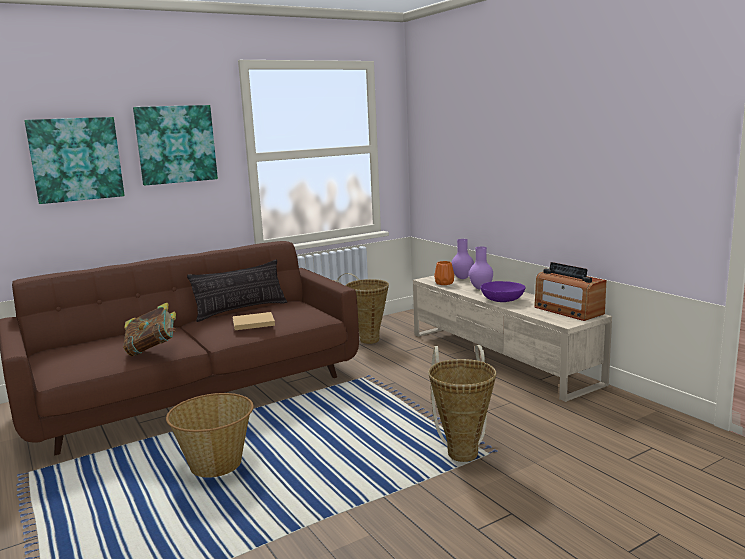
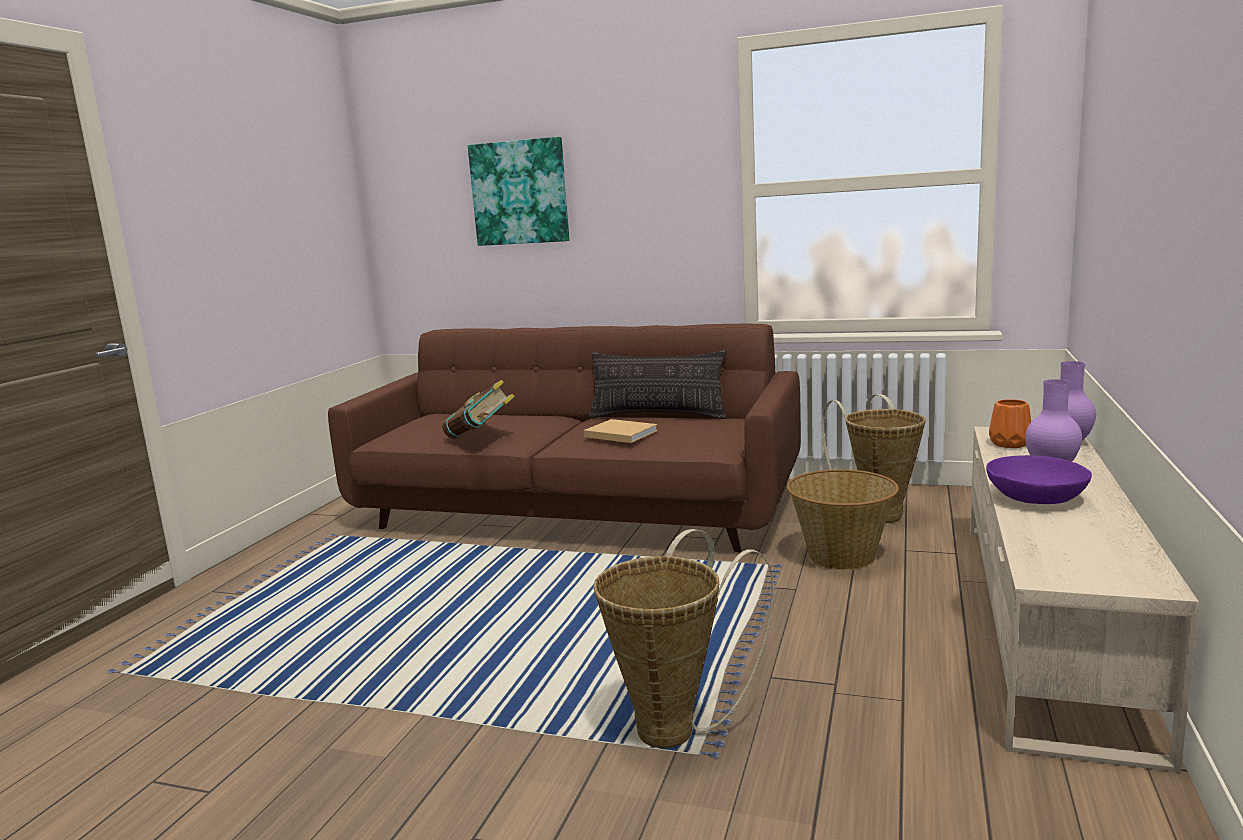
camera: 50 degrees right, 0 degrees up
(176, 144) = (638, 172): picture -> none
(216, 465) = (441, 597): basket -> basket (841, 557)
(568, 310) = (1117, 557): radio -> none

